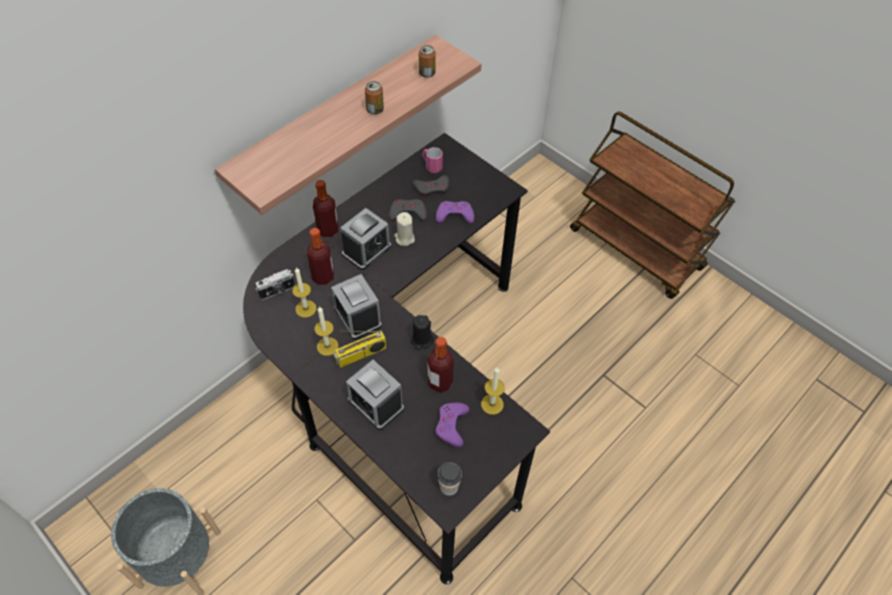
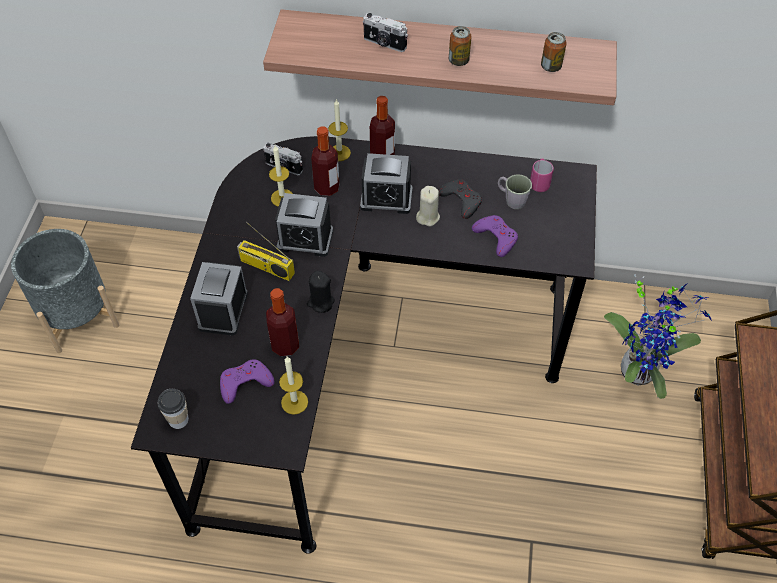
camera: 55 degrees right, 0 degrees up
(317, 135) = (384, 44): none -> camera
(327, 346) = (255, 238): candle -> candle (339, 153)
(357, 317) = (305, 239): alarm clock -> alarm clock turned 105 degrees counterclockwise
(432, 188) = (511, 199): grey game controller -> grey mug
(534, 241) = (640, 369): none -> potted plant

